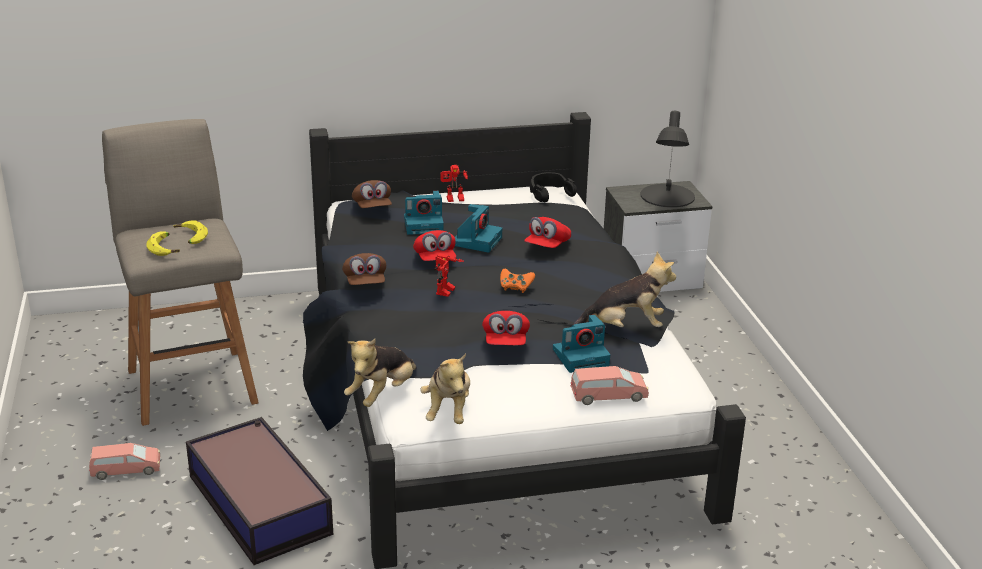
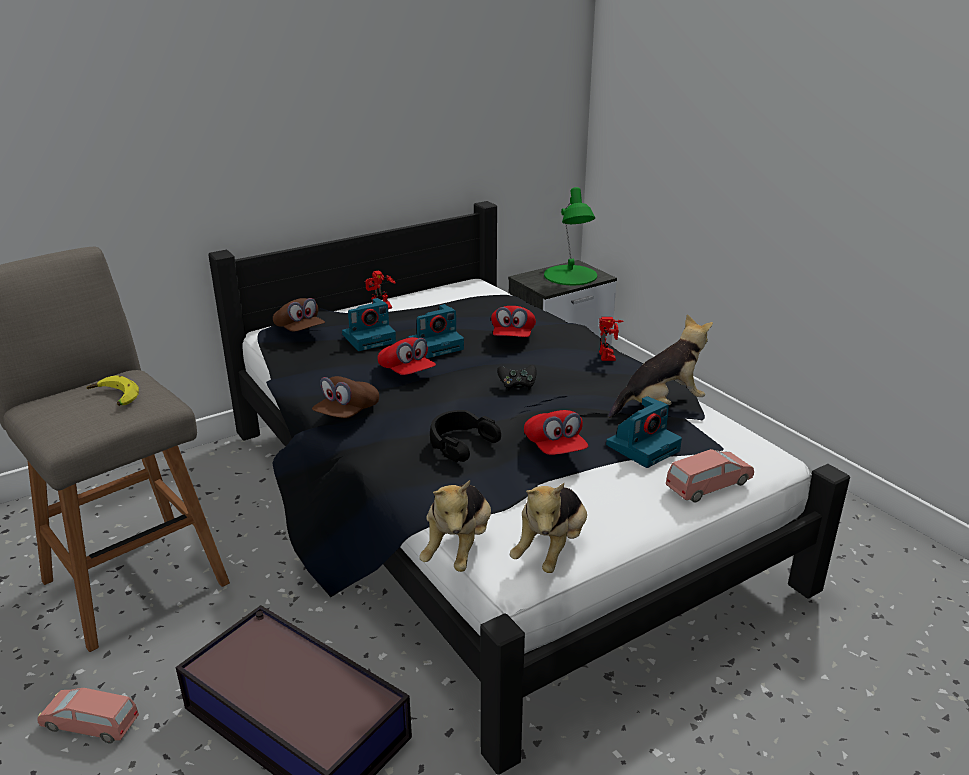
camera: 20 degrees left, 0 degrees up
(126, 470) = (91, 724): pink toy car -> pink toy car turned 135 degrees counterclockwise
(166, 248) = (88, 417): banana -> none
(365, 283) = (347, 413): brown cap -> brown cap turned 60 degrees clockwise
(447, 292) = (449, 405): toy robot -> toy robot (610, 356)
(448, 410) = (551, 549): plush toy -> plush toy turned 45 degrees clockwise
(476, 240) = (436, 344): camera -> camera turned 60 degrees clockwise
(515, 288) = (517, 385): orange game controller -> black game controller
(550, 193) = (473, 287): black headphones -> black headphones (461, 443)
(667, 196) = (570, 275): black table lamp -> green table lamp

